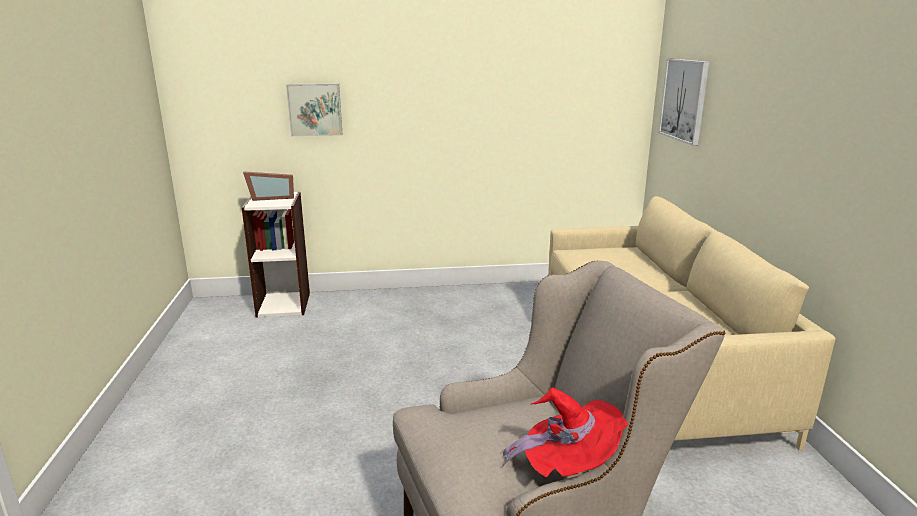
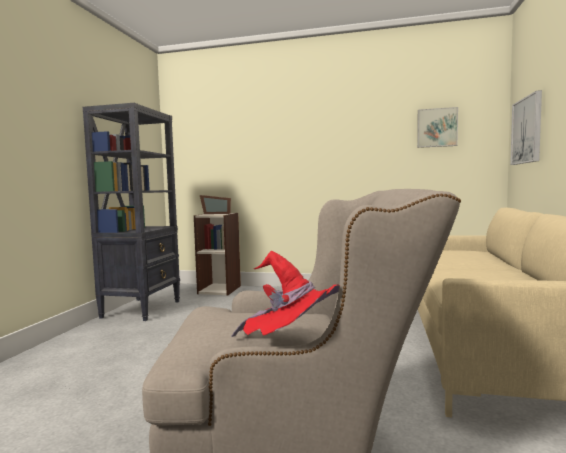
camera: 20 degrees right, 15 degrees down
(193, 358) = (142, 309): none -> black bookcase
(315, 109) = (250, 158): picture -> picture (436, 128)

